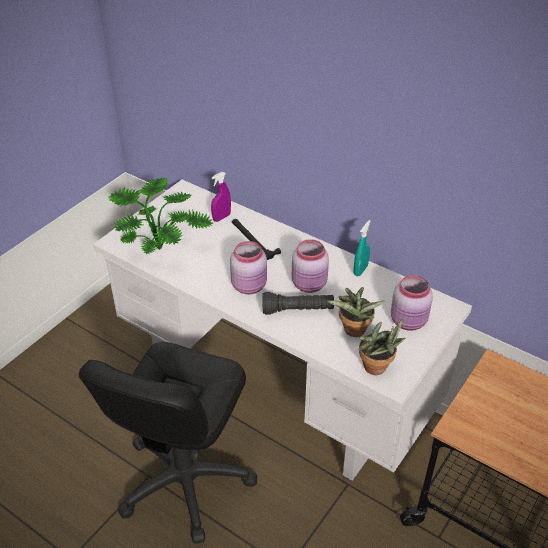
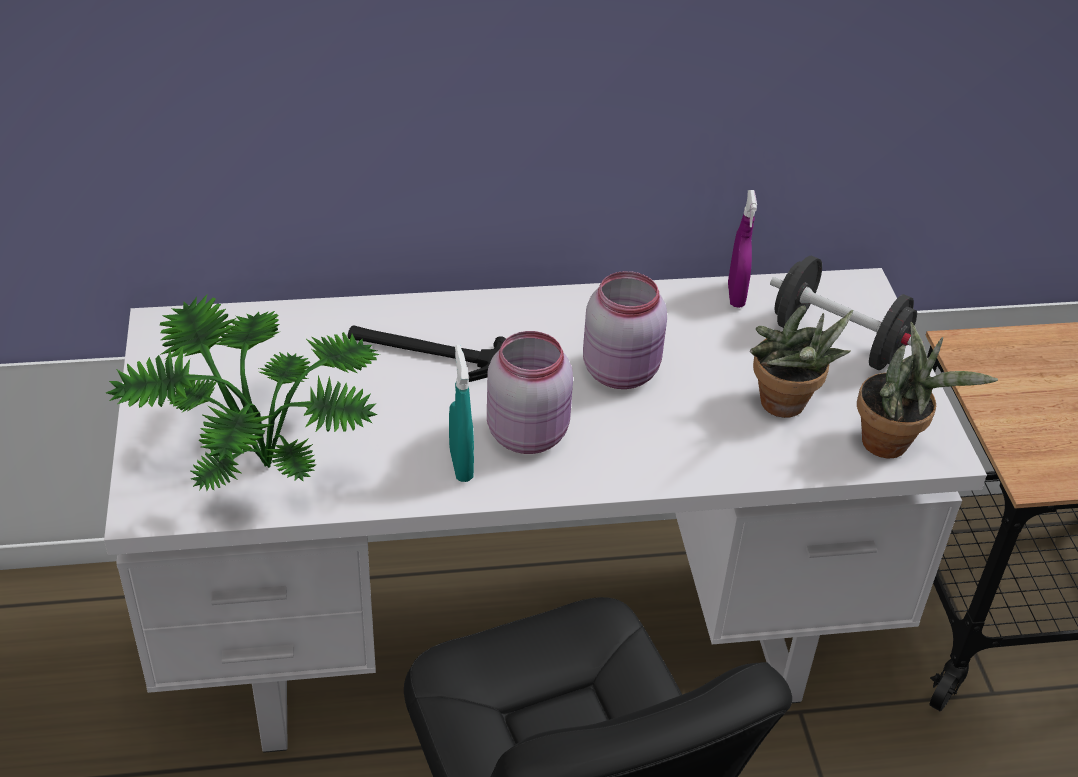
camera: 45 degrees left, 0 degrees up
(221, 217) = (313, 340): purple spray bottle -> purple spray bottle (736, 295)
(297, 310) = (660, 426): black flashlight -> none
(360, 270) = (667, 302): turquoise spray bottle -> turquoise spray bottle (461, 465)
(409, 321) = (837, 342): pink jar -> black dumbbell

